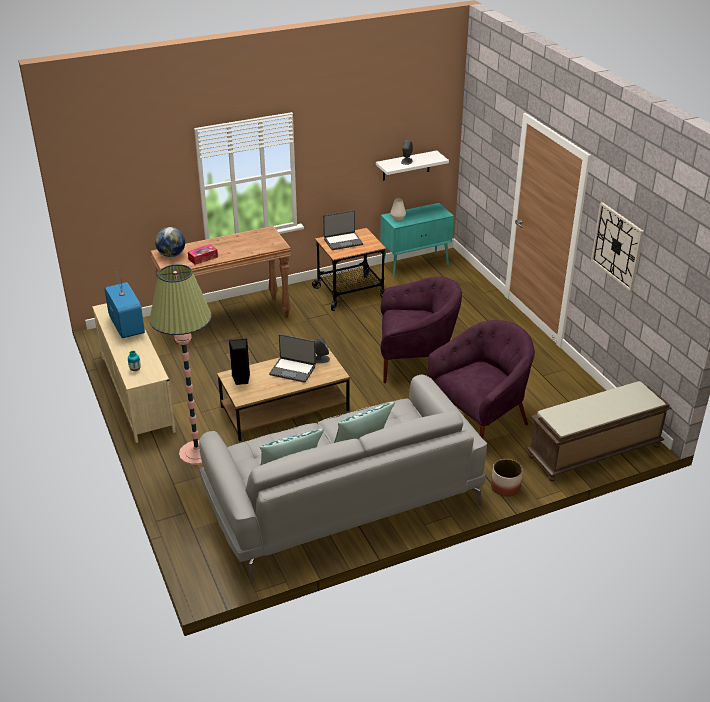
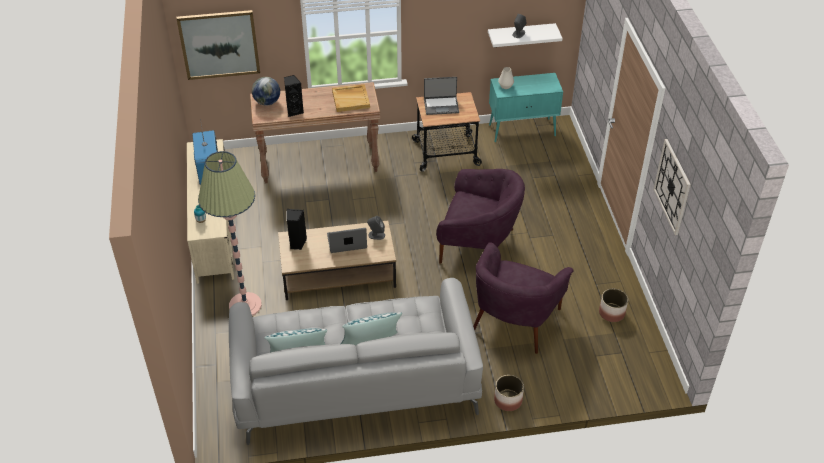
camera: 15 degrees right, 10 degrees up
(114, 200) = (219, 44): none -> picture
(203, 258) = (294, 111): tissue box -> black speaker
(257, 241) = (351, 99): none -> beige tray
(293, 370) = (347, 242): laptop -> laptop turned 135 degrees clockwise
(480, 418) = (515, 320): purple armchair -> purple armchair turned 135 degrees clockwise
(569, 396) = (612, 313): none -> planter
(594, 452) = (609, 380): brown bench -> none

